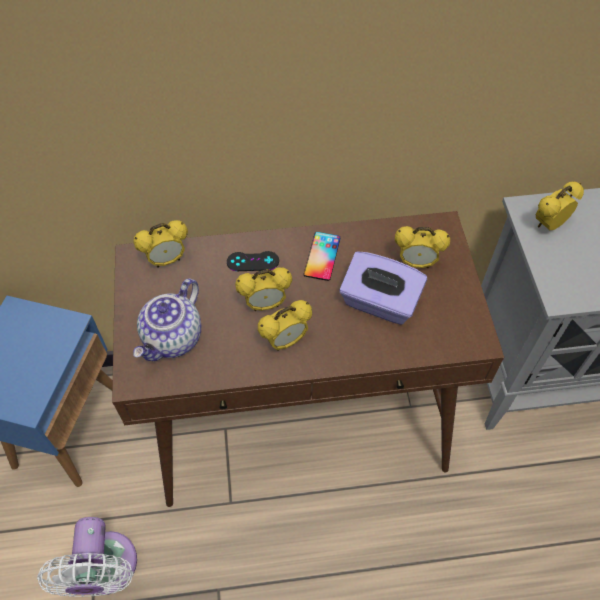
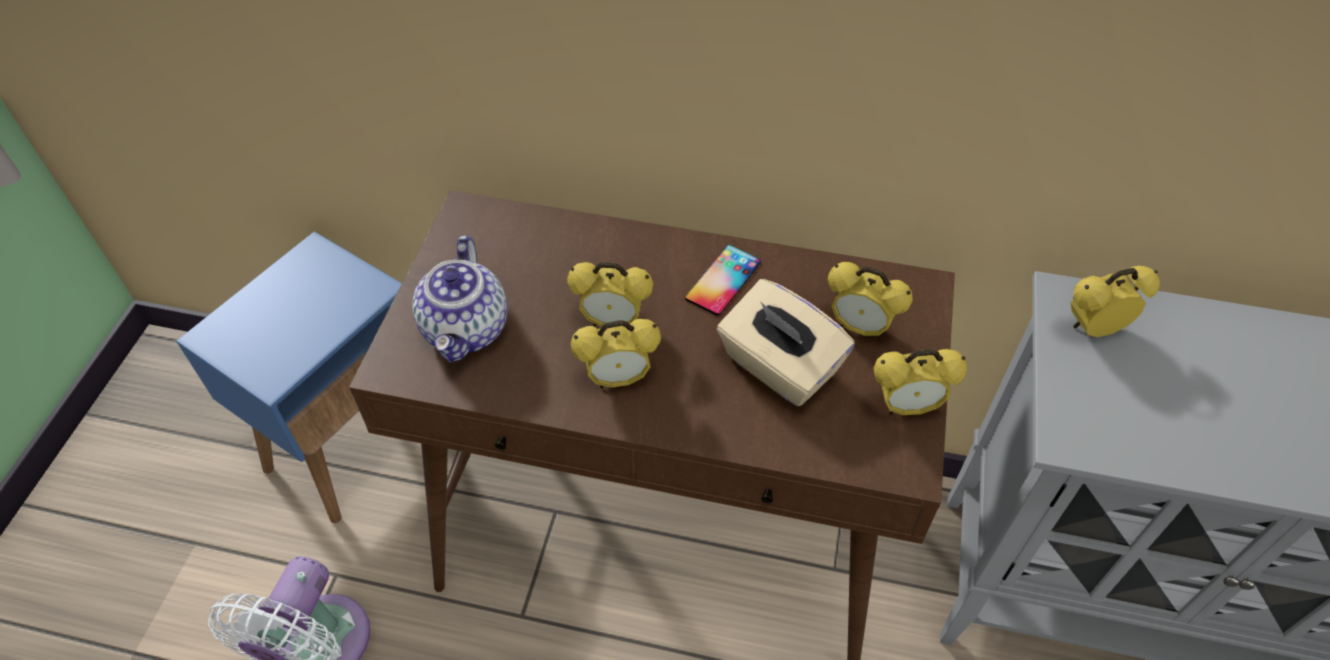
camera: 20 degrees right, 5 degrees down
(167, 260) = (507, 227): alarm clock -> alarm clock (906, 407)
(173, 338) = (467, 330): teapot -> teapot turned 45 degrees counterclockwise
(253, 261) = (622, 260): black game controller -> none
(379, 302) = (779, 367): purple tissue box -> beige tissue box

